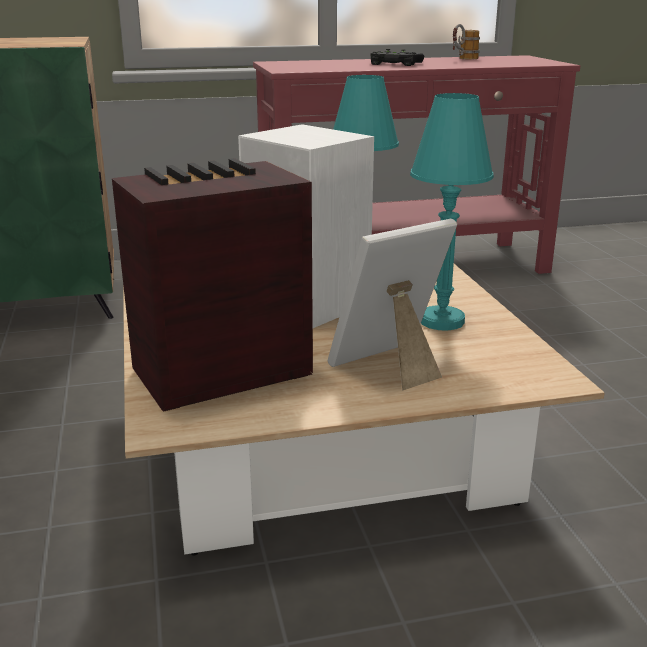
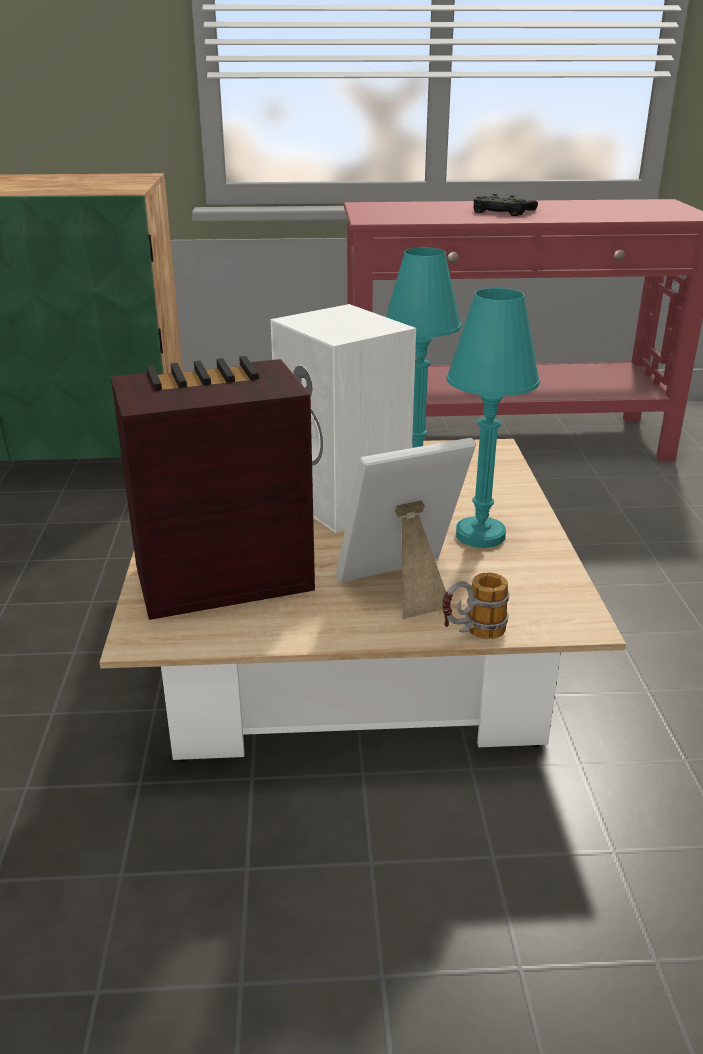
camera: 10 degrees right, 5 degrees up
(463, 59) = (589, 205): mug -> mug (471, 634)

